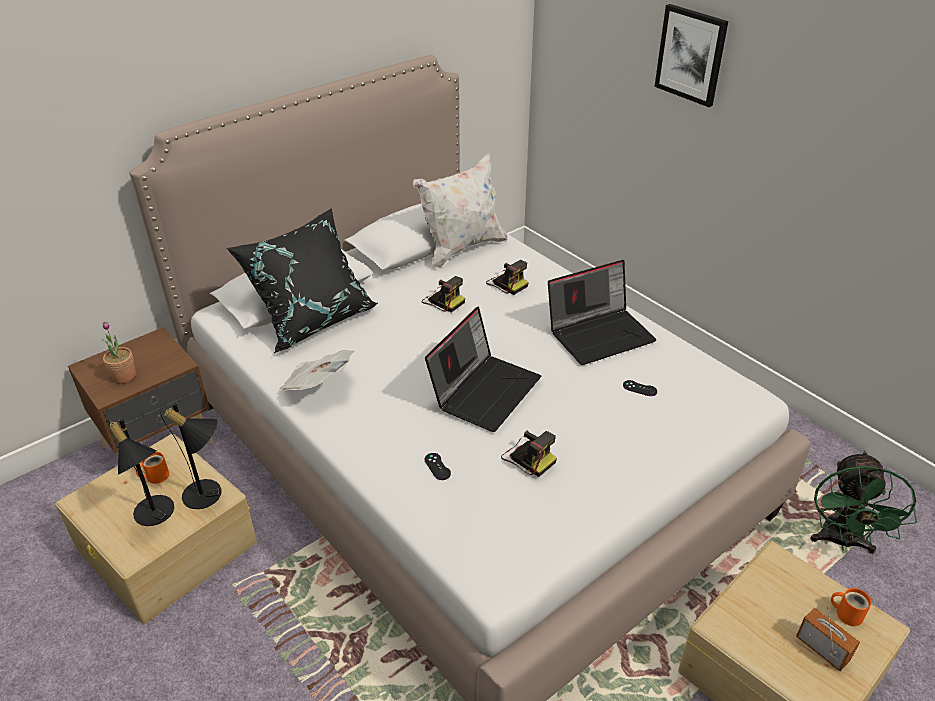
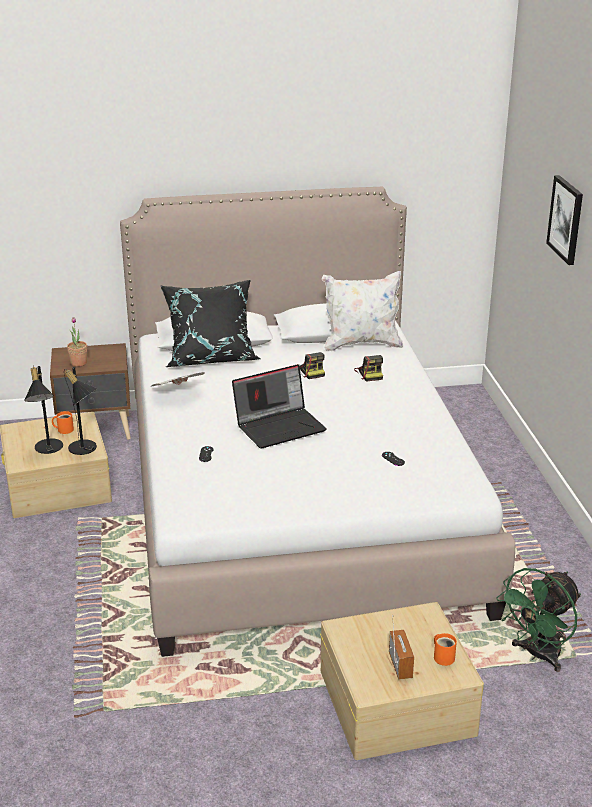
camera: 30 degrees right, 10 degrees down
(528, 457) = (267, 467): camera -> none
(600, 333) = (403, 421): laptop -> none

